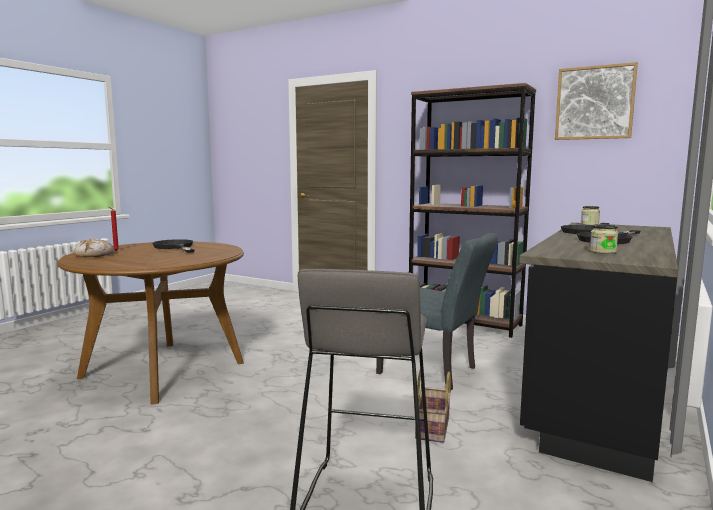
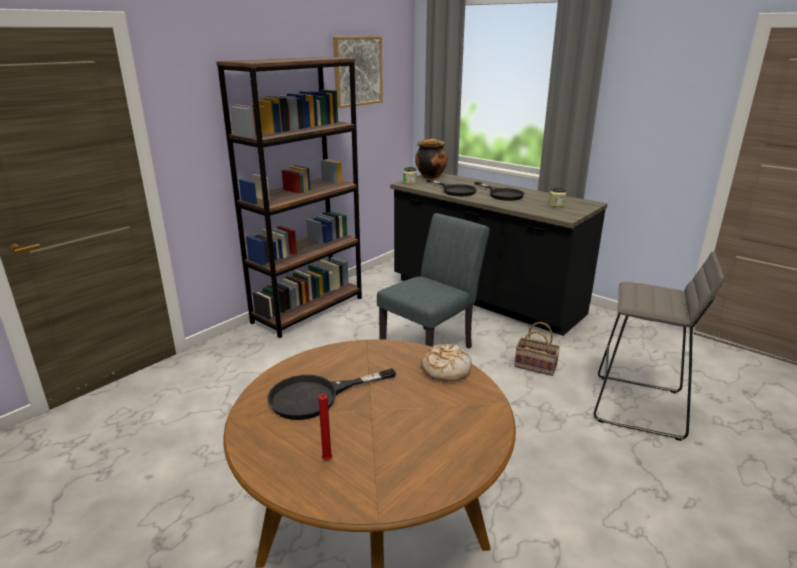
camera: 80 degrees left, 15 degrees up
(94, 255) = (376, 477): bread -> bread (445, 369)
(635, 226) = (430, 176): none -> cooking pot

